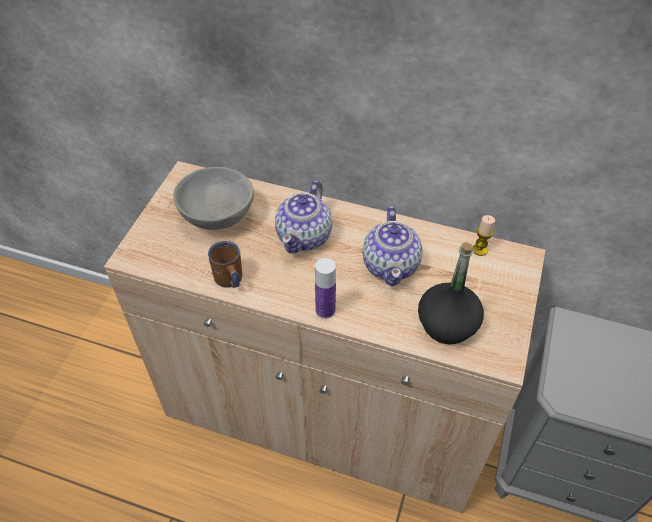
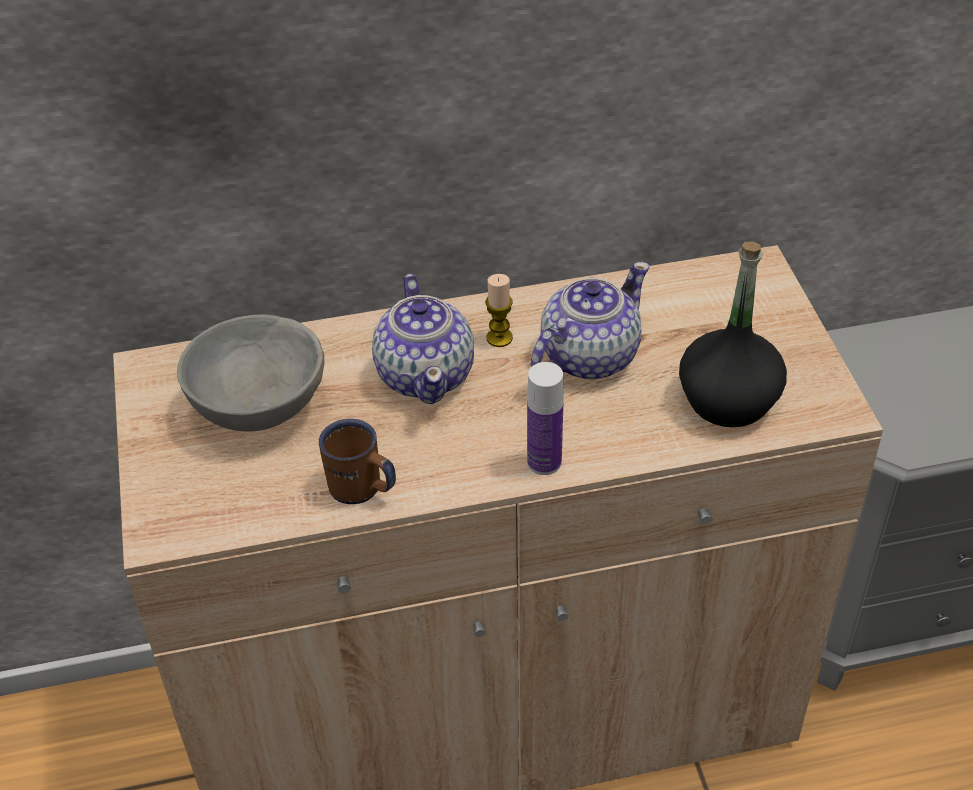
camera: 30 degrees left, 5 degrees down
(391, 265) = (587, 357): teapot -> teapot turned 105 degrees counterclockwise
(480, 249) = (693, 282): candle -> candle (499, 338)

